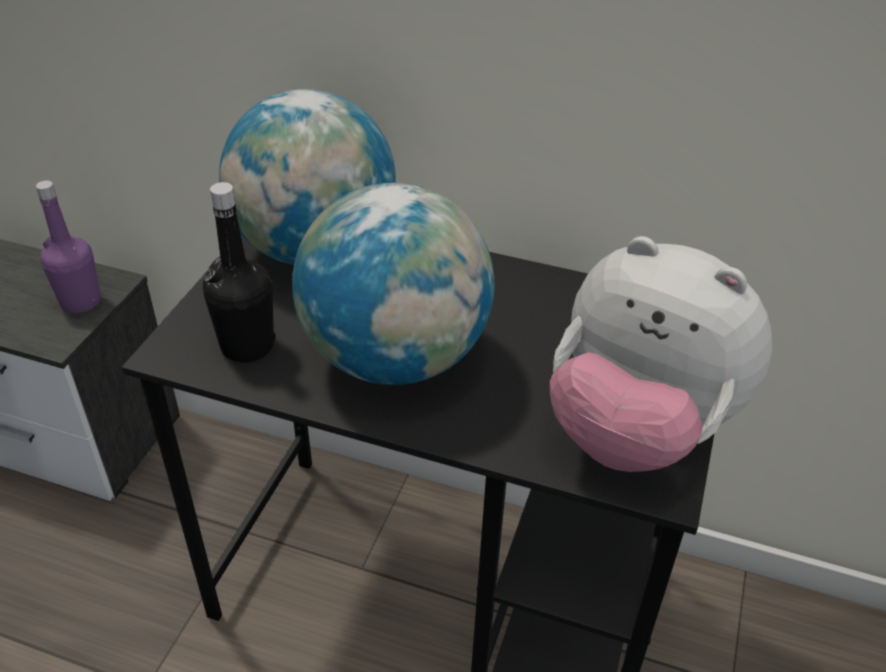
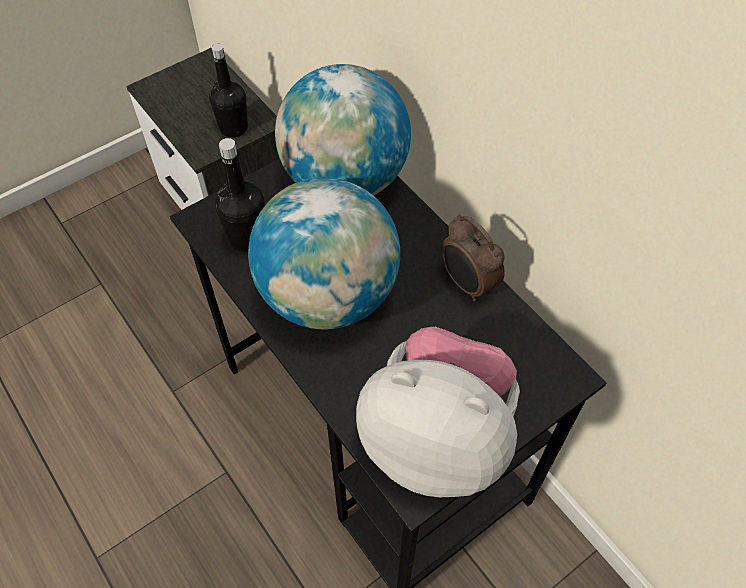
camera: 35 degrees right, 15 degrees up
(81, 302) = (234, 128): purple bottle -> black bottle
(531, 285) = (467, 284): none -> alarm clock
(637, 430) = (437, 439): plush toy -> plush toy turned 135 degrees clockwise

